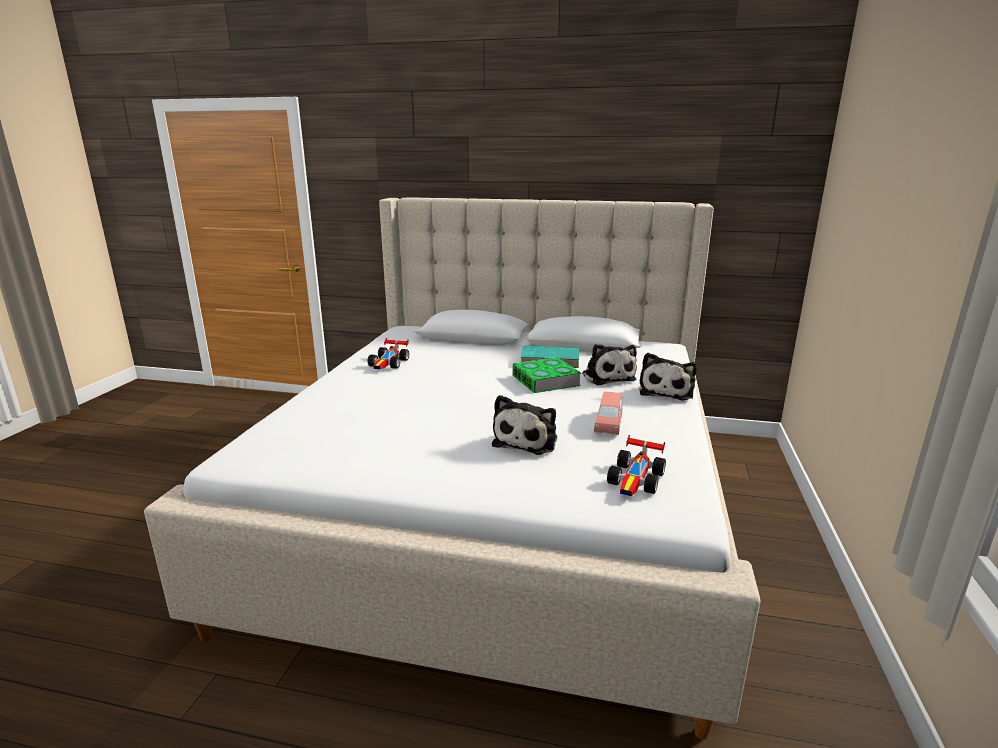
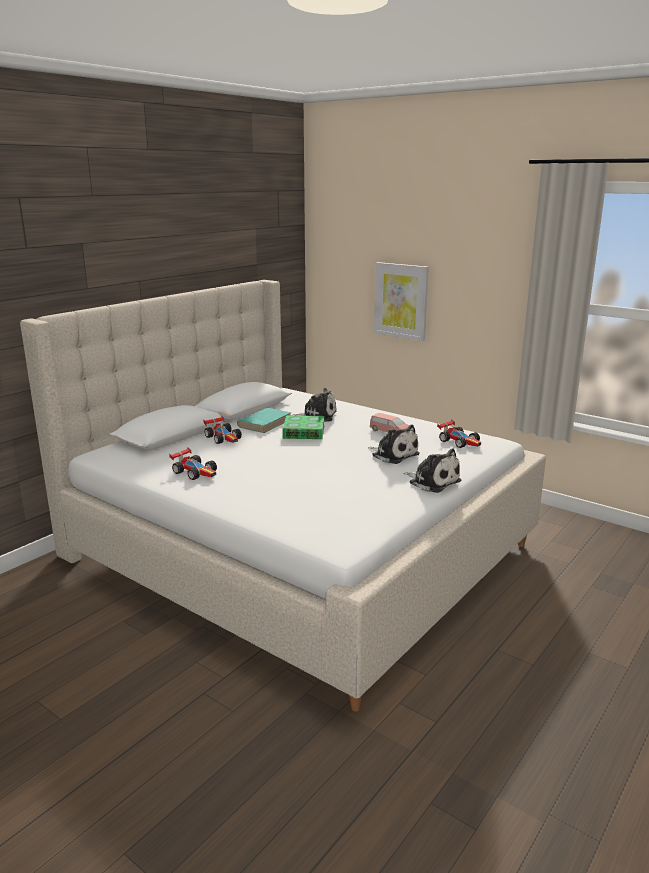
camera: 65 degrees left, 0 degrees up
(486, 354) = (224, 438): none -> toy car
(666, 391) = (357, 409): plush toy -> plush toy (432, 481)
(870, 259) = (401, 301): none -> picture

